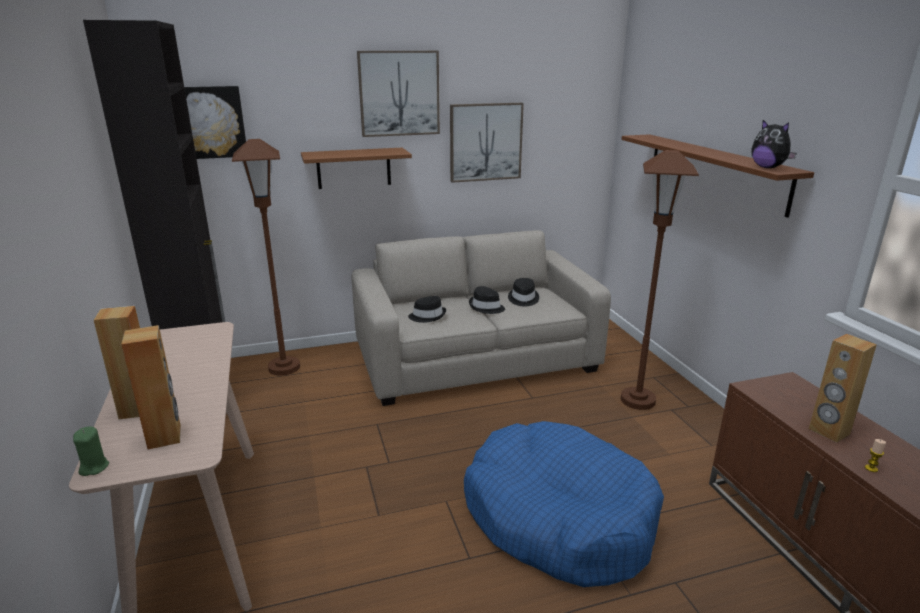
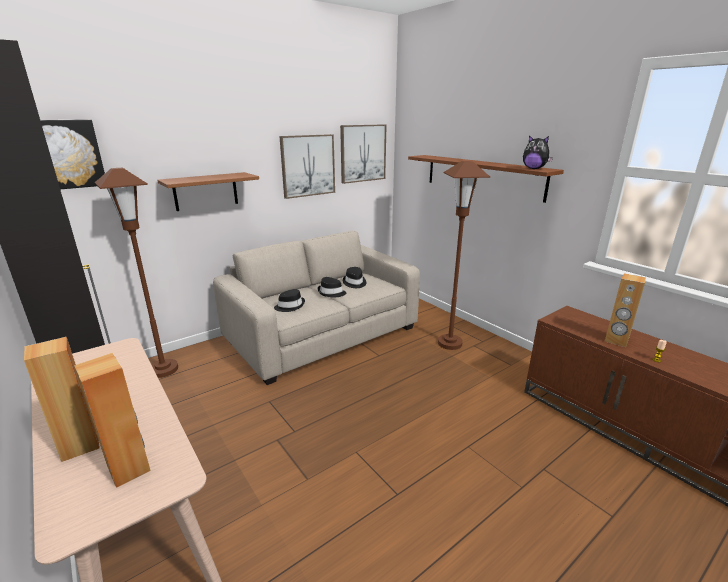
camera: 20 degrees left, 0 degrees up
(94, 467) = (59, 526): green candle -> none
(399, 93) = (238, 127): picture -> picture (362, 153)
(558, 517) = (444, 442): blue dog bed -> none

